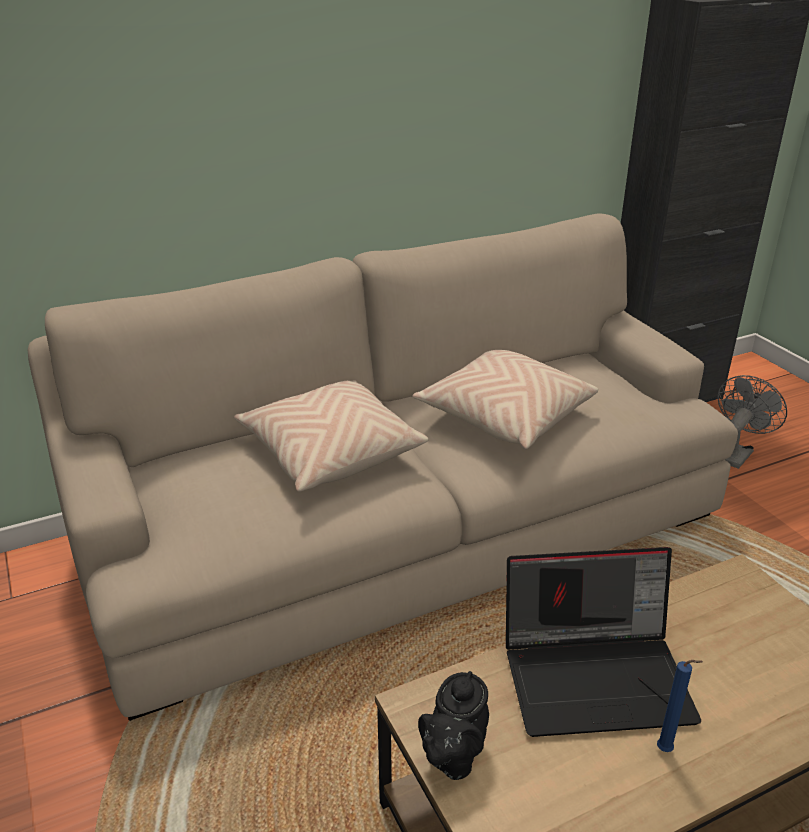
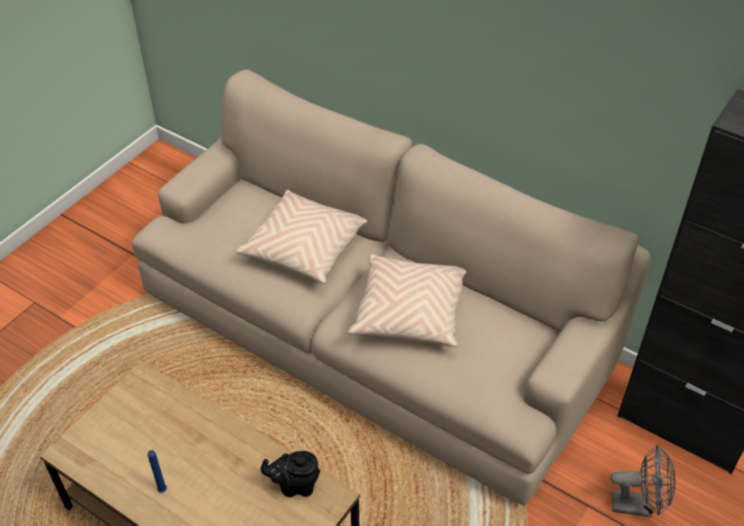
camera: 60 degrees right, 15 degrees up
(453, 756) = (117, 405): black teapot -> black teapot (295, 485)
(597, 675) = (201, 446): laptop -> none

